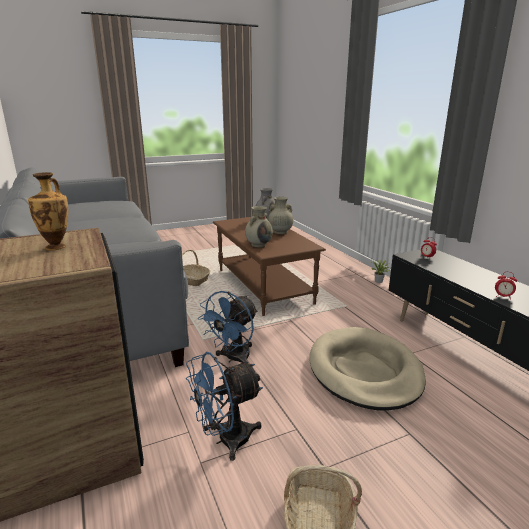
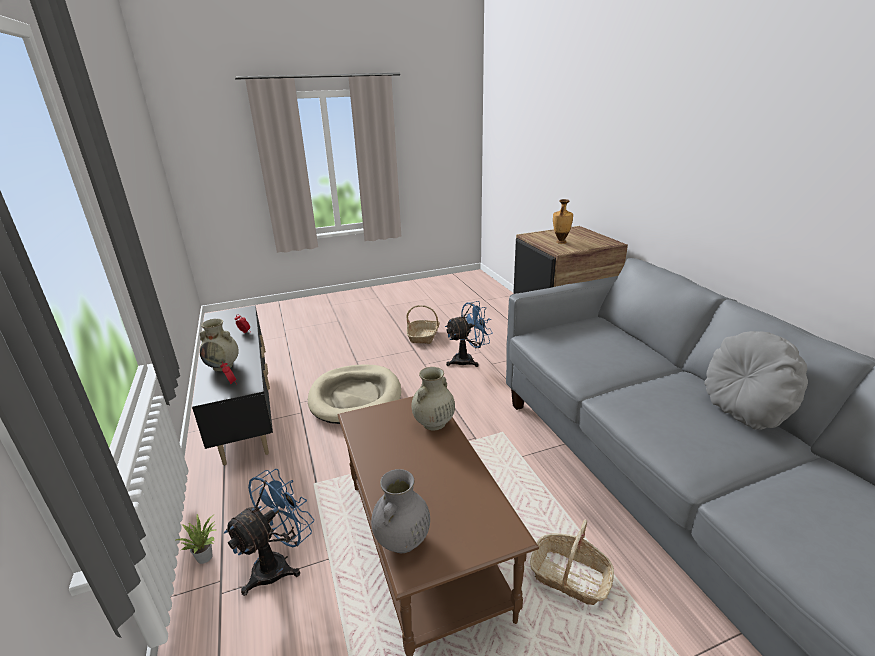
camera: 175 degrees left, 5 degrees up
(76, 226) = (742, 413): none -> grey pillow
(233, 359) = (467, 410): blue fan -> blue fan (279, 564)
(280, 232) = (387, 469): beige vase -> beige vase (223, 366)

